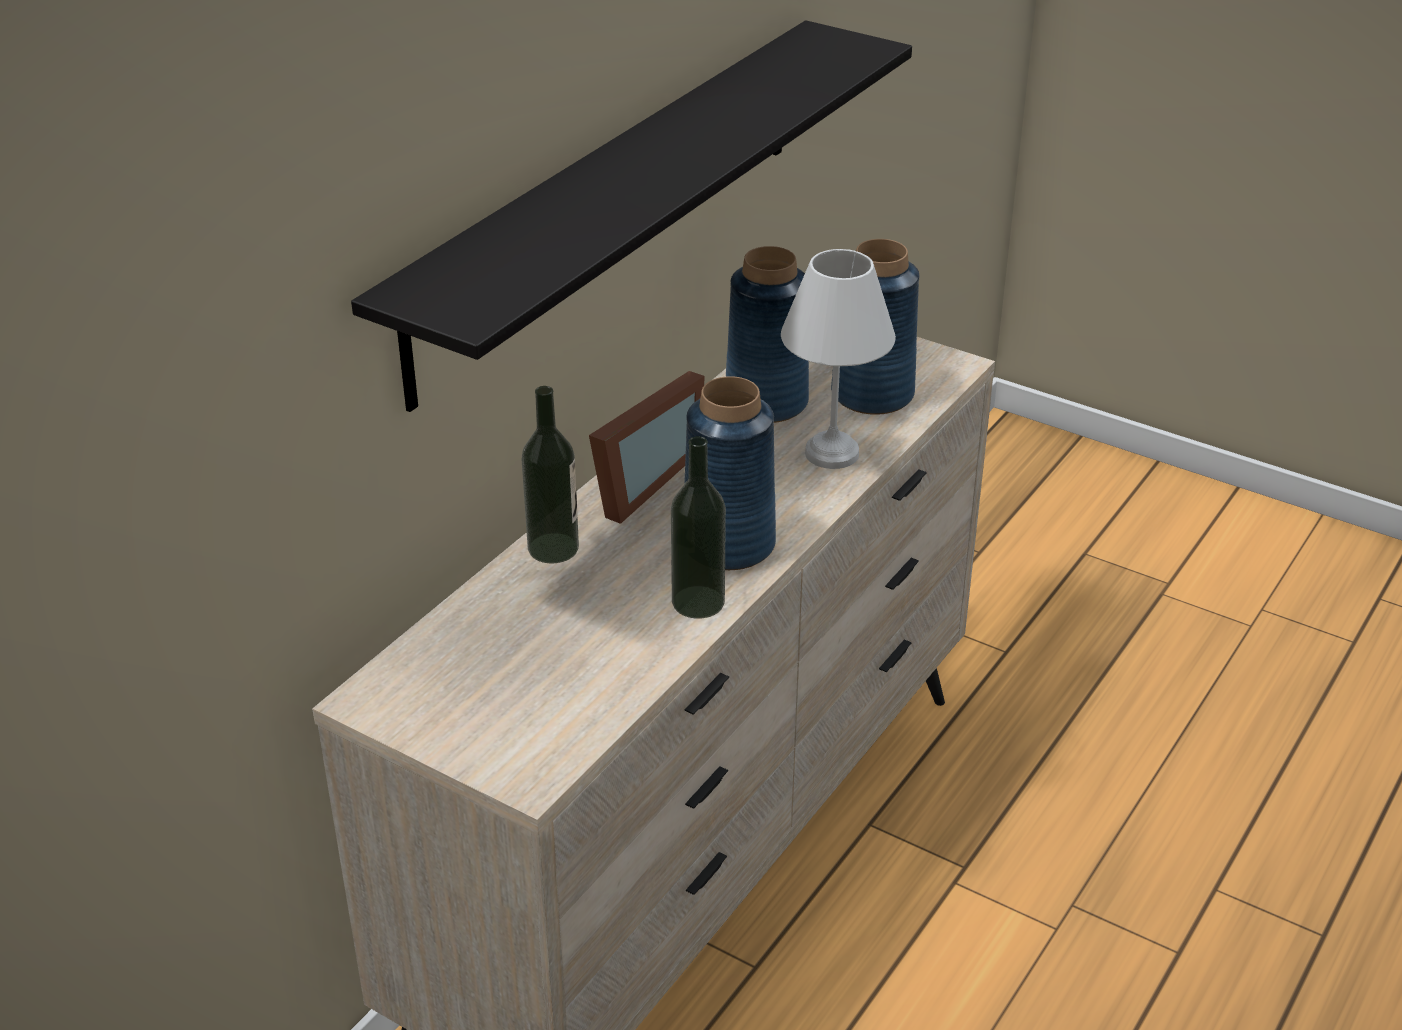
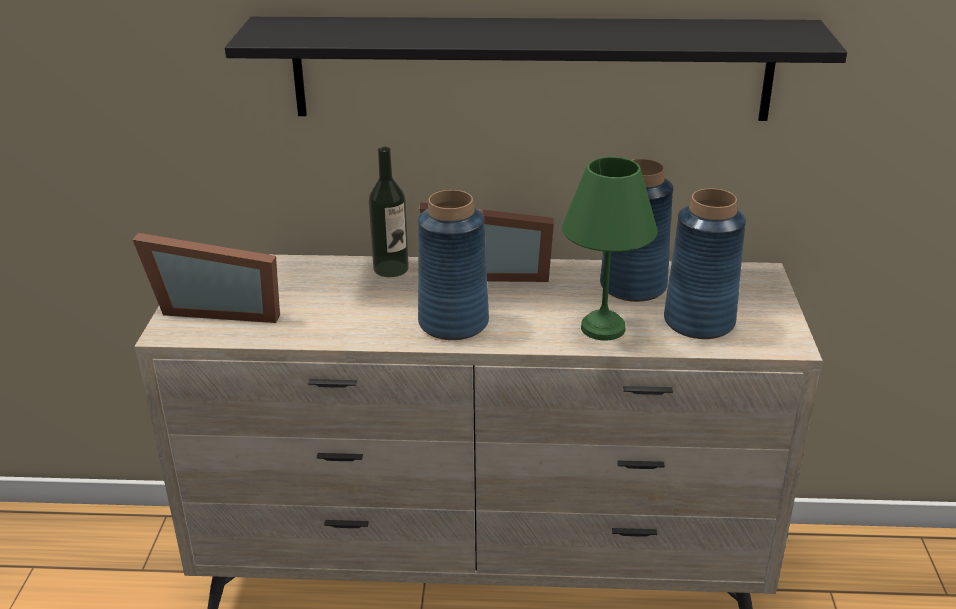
camera: 60 degrees right, 5 degrees down
(511, 717) = (219, 308): none -> picture frame
(698, 602) = (381, 331): bottle -> none
(833, 455) = (602, 329): white table lamp -> green table lamp

